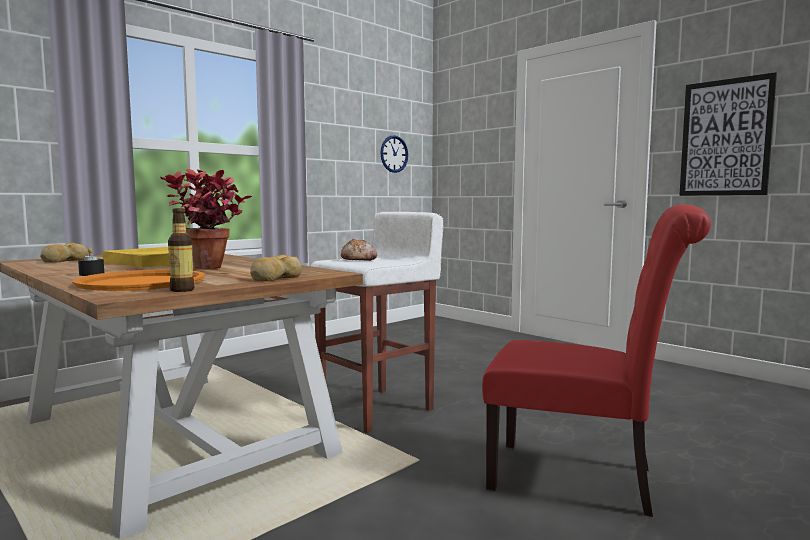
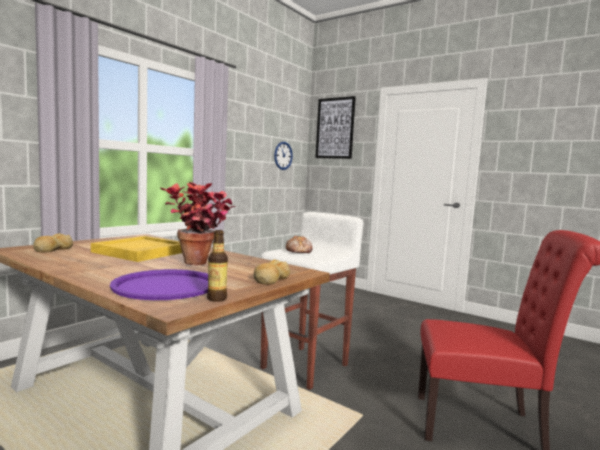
camera: 10 degrees left, 0 degrees up
(91, 274) = (104, 272): black candle -> none
(141, 282) = (166, 286): orange tray -> purple tray
(725, 138) = (534, 165): picture -> picture (335, 128)

